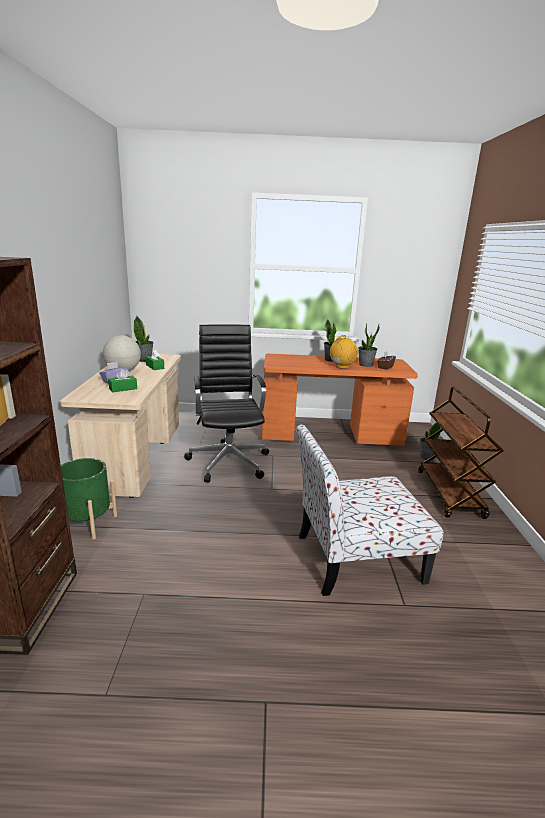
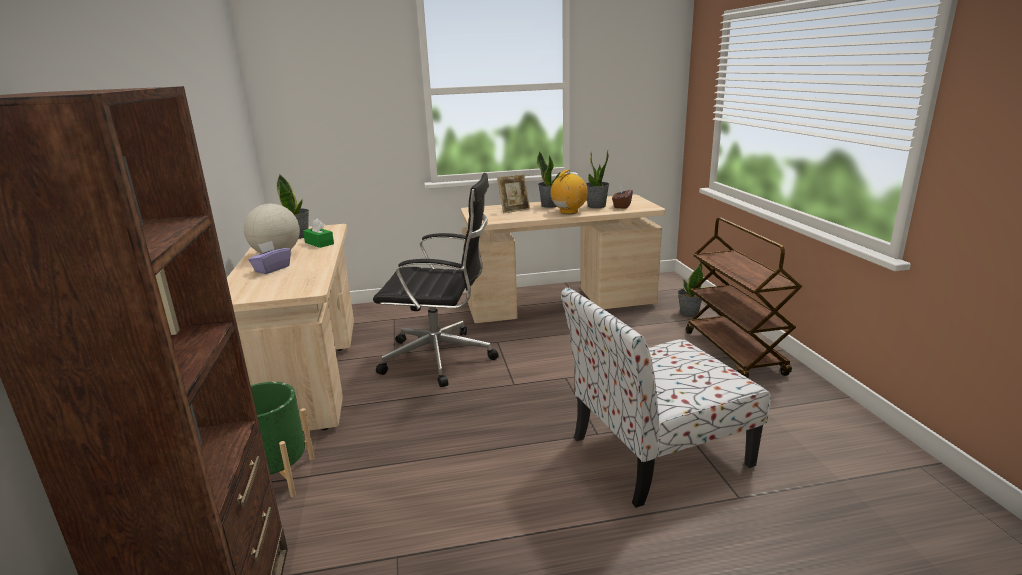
camera: 10 degrees left, 0 degrees up
(123, 388) = (290, 277): green tissue box -> none
(229, 461) = (442, 358): black office chair -> black office chair turned 120 degrees clockwise
(302, 360) = (514, 210): none -> picture frame
(330, 435) = (560, 304): orange desk -> beige desk

